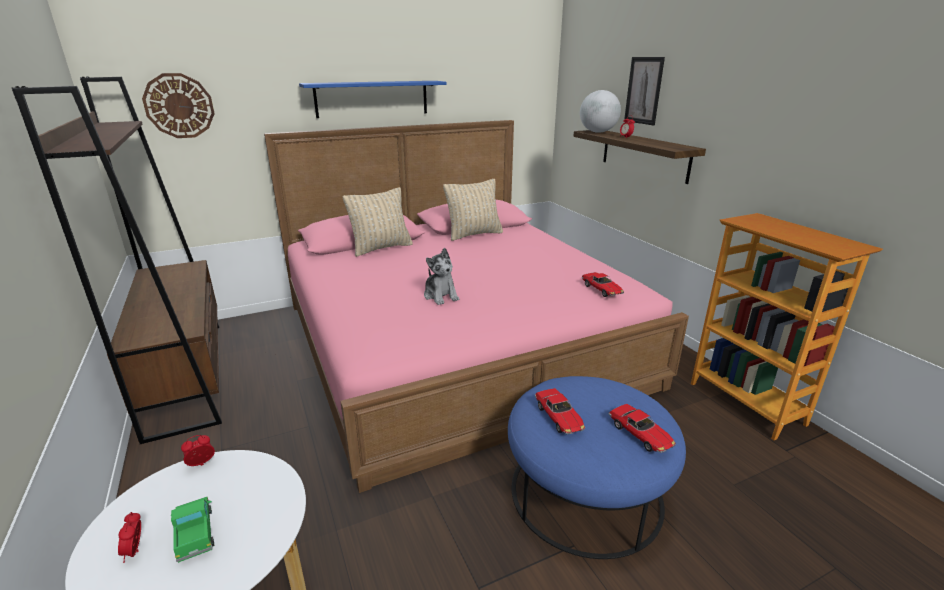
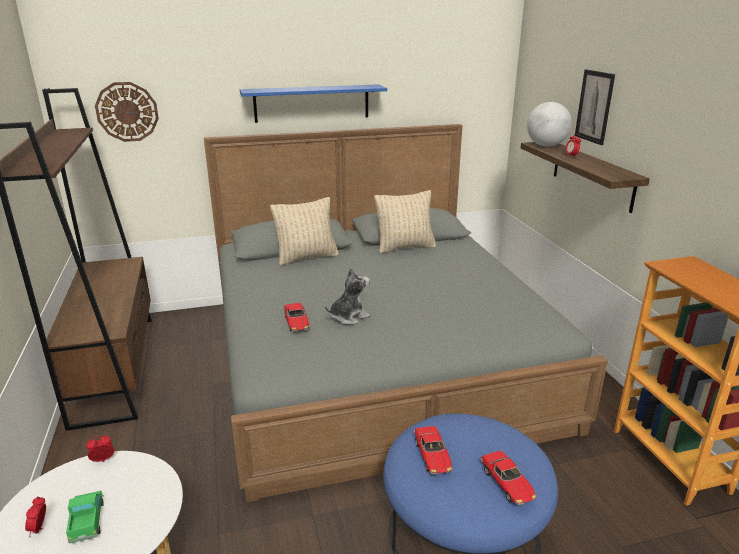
camera: 10 degrees right, 0 degrees up
(441, 296) = (348, 317): plush toy -> plush toy turned 105 degrees counterclockwise
(456, 342) = (375, 358): pink bed -> grey bed
(602, 290) = (516, 324): toy car -> toy car (296, 323)

